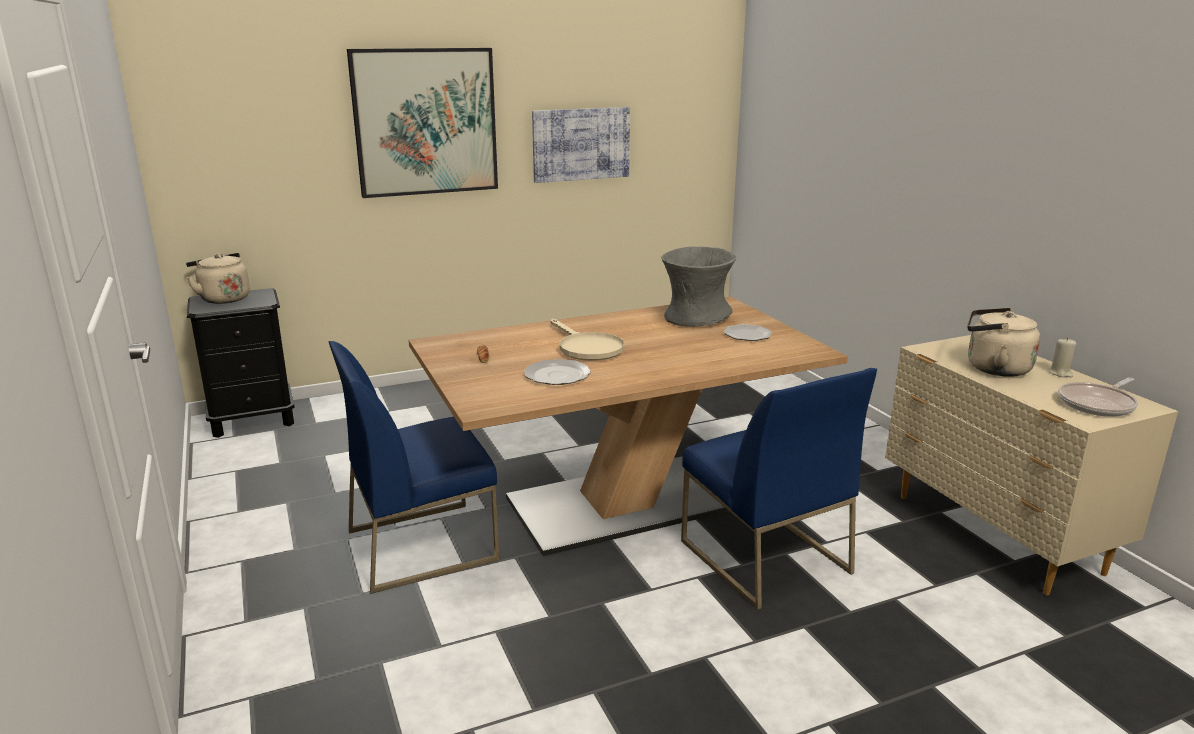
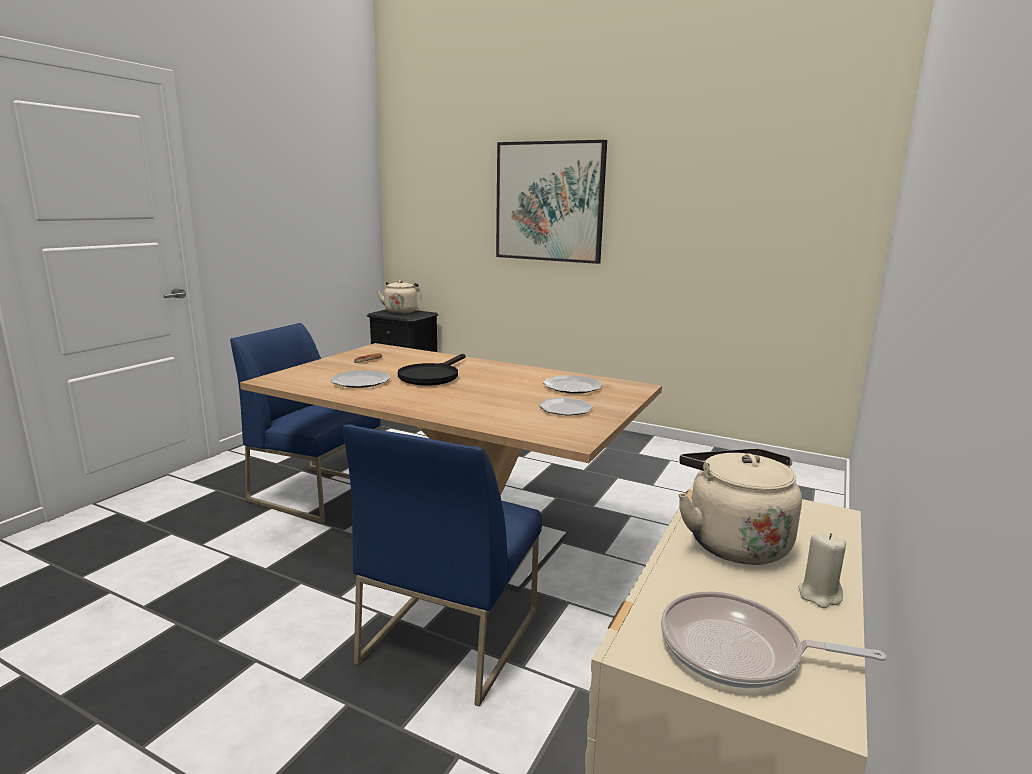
camera: 50 degrees right, 5 degrees down
(581, 144) = (685, 232): picture -> none
(586, 348) = (432, 376): beige frying pan -> black frying pan
(696, 317) = (573, 387): grey vase -> plate

